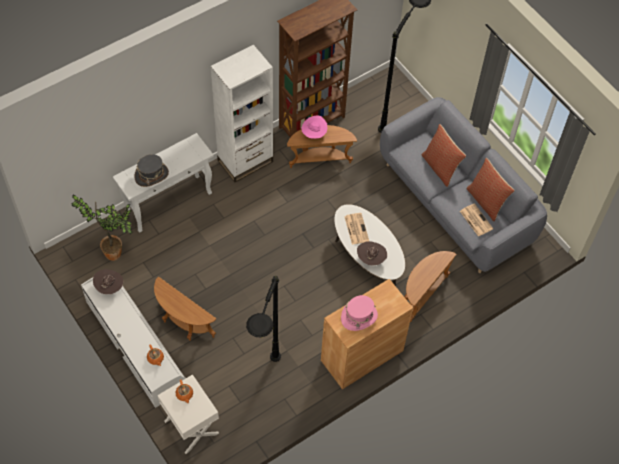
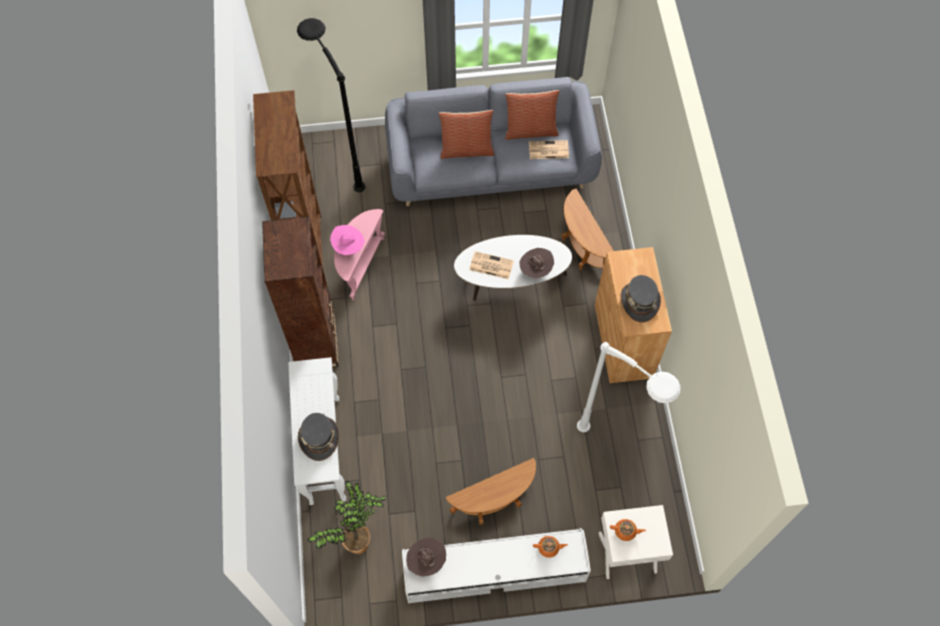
camera: 60 degrees left, 5 degrees up
(245, 161) = (316, 342): white bookcase -> brown bookcase
(265, 388) = (616, 453): black floor lamp -> white floor lamp
(319, 159) = (360, 265): brown side table -> pink side table
(359, 317) = (639, 302): pink hat -> grey hat

